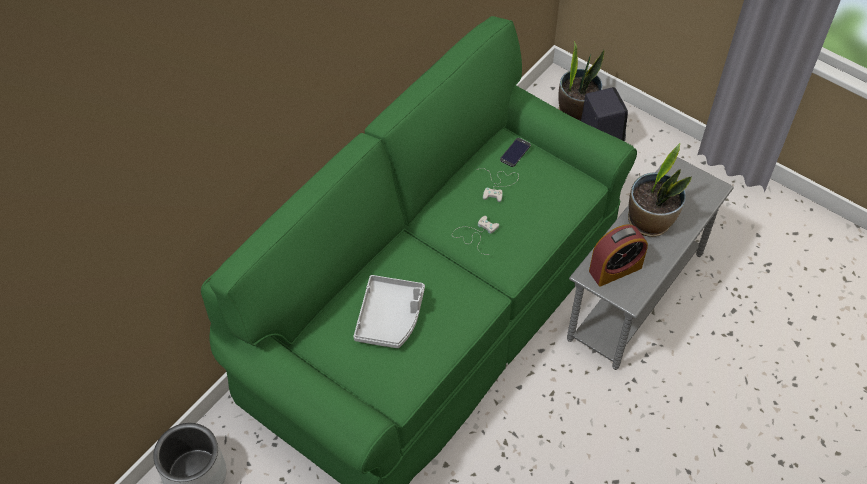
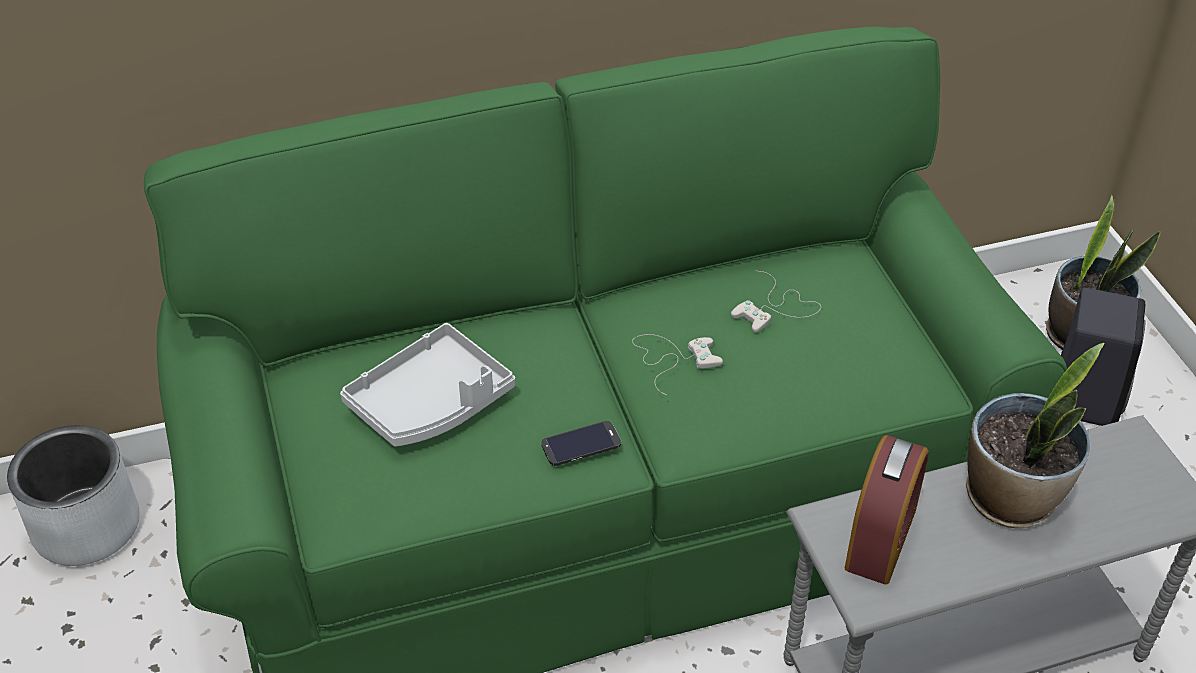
camera: 35 degrees right, 10 degrees down
(515, 152) = (845, 279): phone -> phone (581, 444)
(615, 269) = (880, 538): alarm clock -> alarm clock turned 75 degrees counterclockwise

